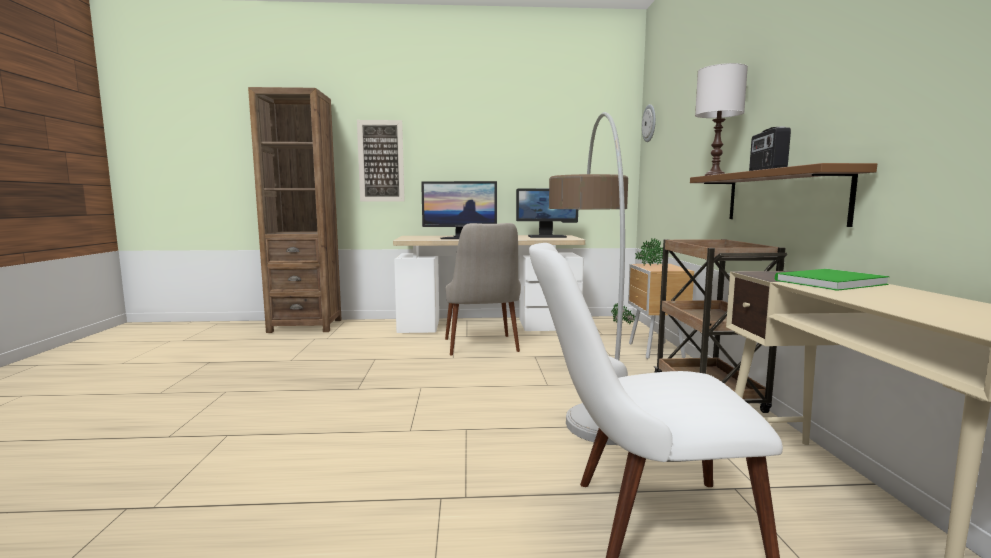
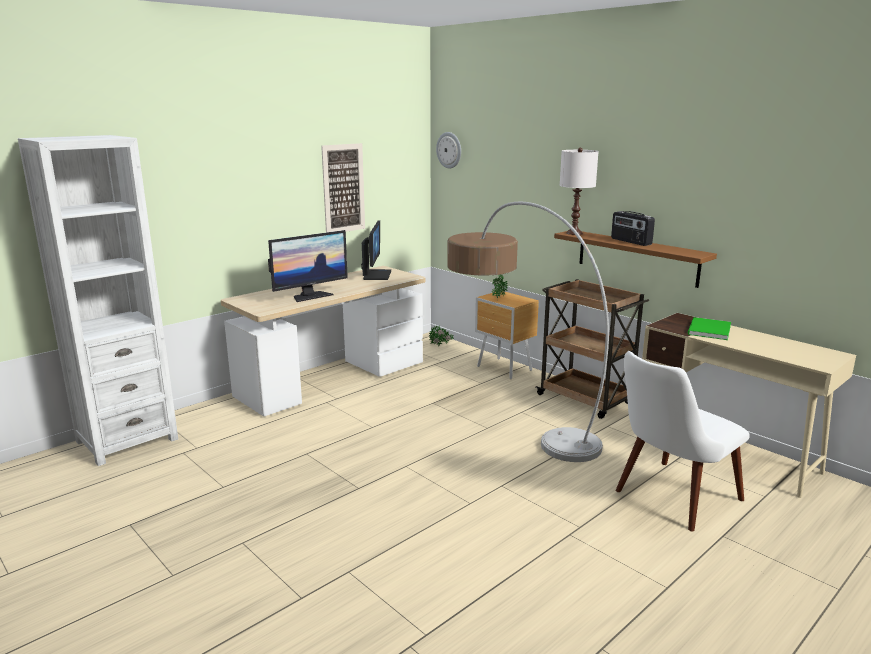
camera: 40 degrees left, 10 degrees up
(305, 326) = (127, 440): brown bookcase -> white bookcase
(381, 161) = (183, 211): picture -> picture (343, 188)
(483, 349) = (379, 409): beige chair -> none
(547, 236) = (376, 275): monitor -> monitor turned 45 degrees counterclockwise

